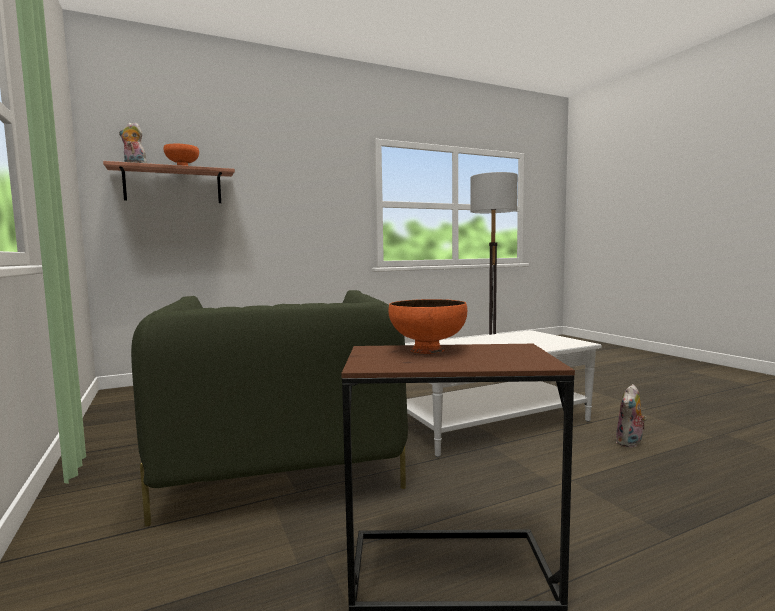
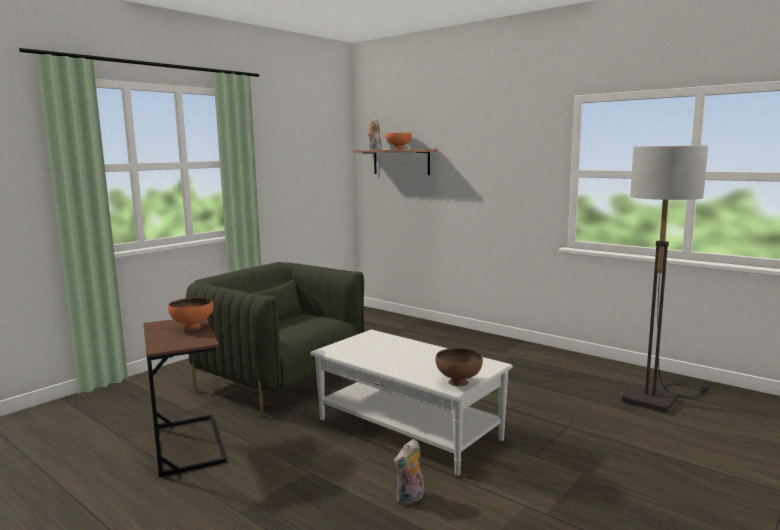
camera: 65 degrees right, 5 degrees up
(281, 464) = (282, 380): green armchair -> green armchair turned 75 degrees clockwise
(569, 341) = (459, 382): none -> brown bowl
(630, 443) = (410, 499): plush toy -> plush toy turned 60 degrees counterclockwise

